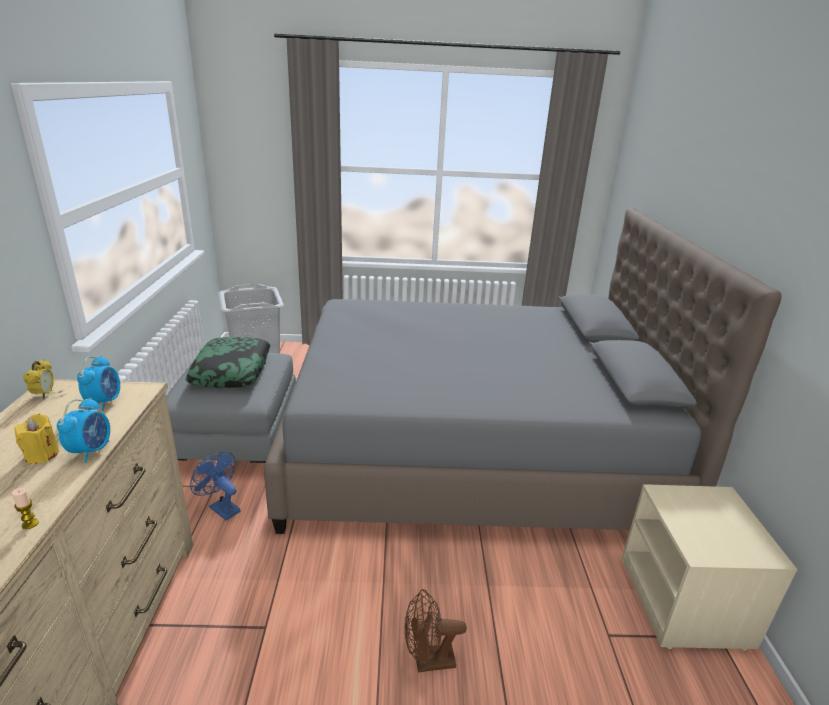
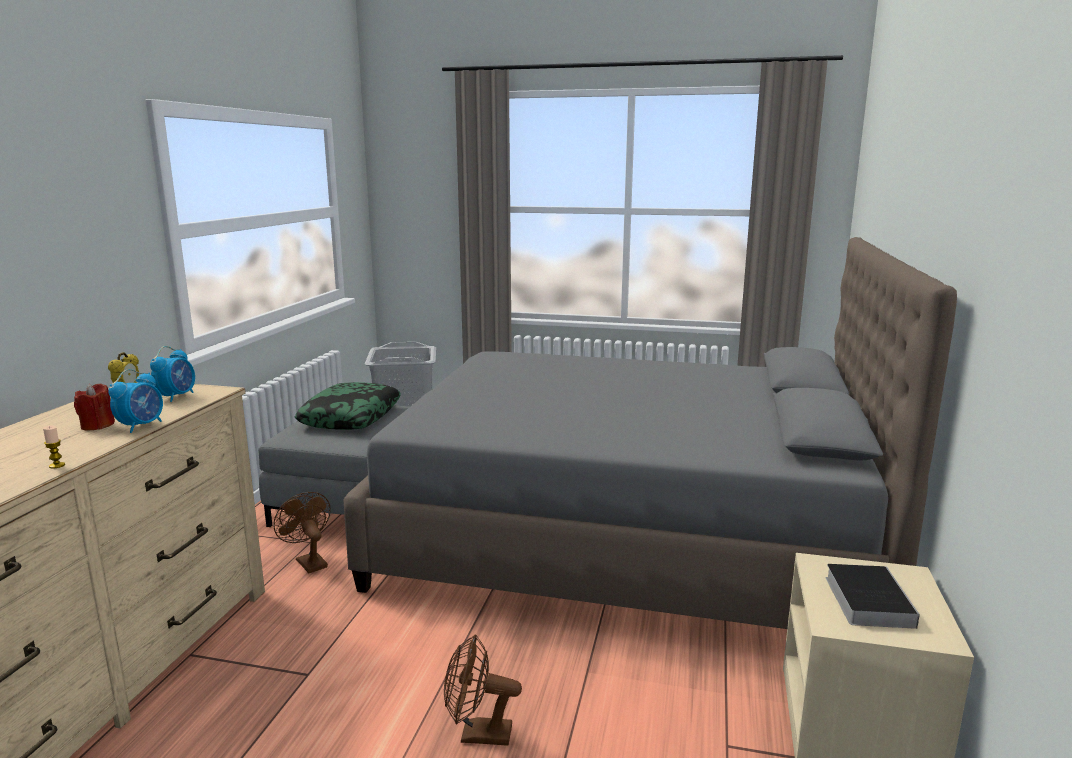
camera: 15 degrees right, 10 degrees down
(42, 455) = (97, 425): yellow candle -> red candle
(221, 508) = (308, 562): blue fan -> brown fan
(709, 524) = (866, 599): none -> book

